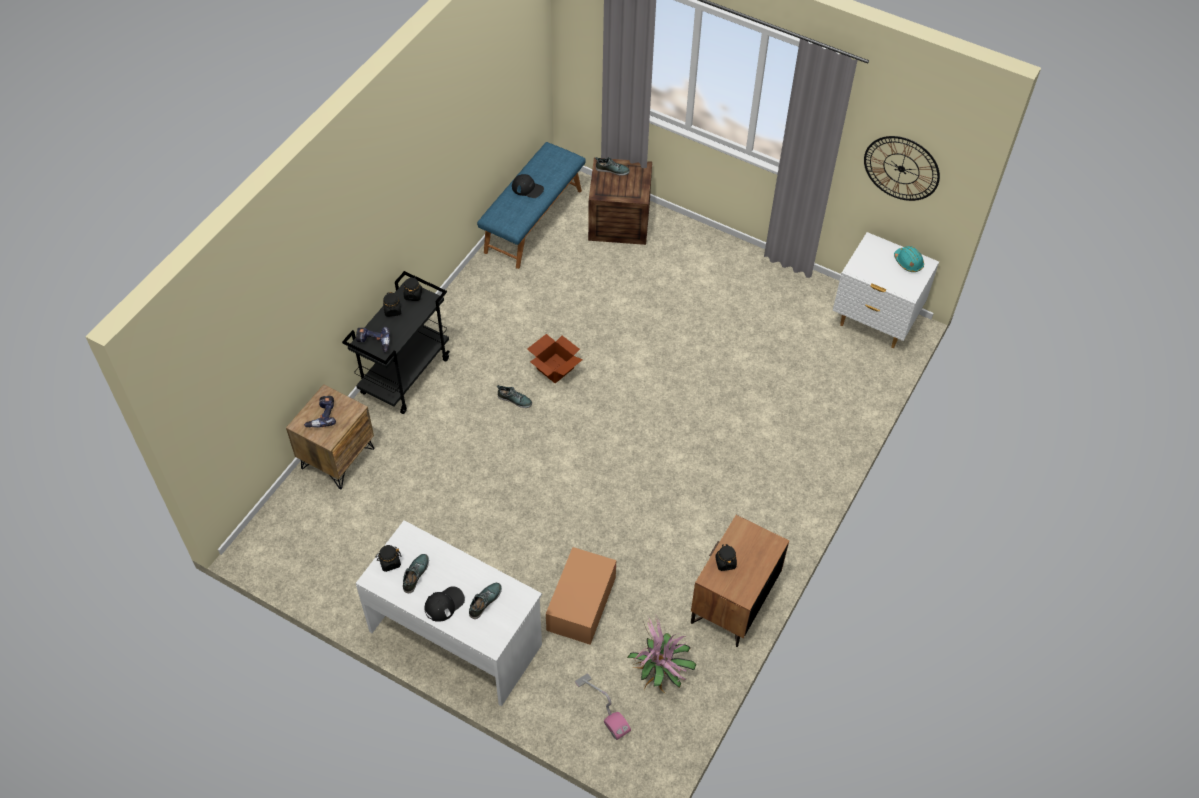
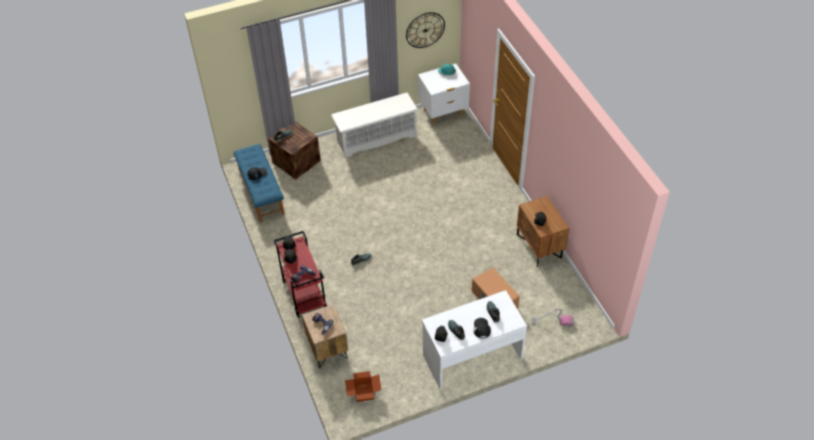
camera: 50 degrees left, 5 degrees down
(405, 375) = (304, 294): black cart -> red cart
(555, 367) = (357, 234): cardboard box -> cardboard box (363, 392)
(660, 674) = (553, 292): potted plant -> none
(746, 277) = (376, 138): none -> white shoe rack

